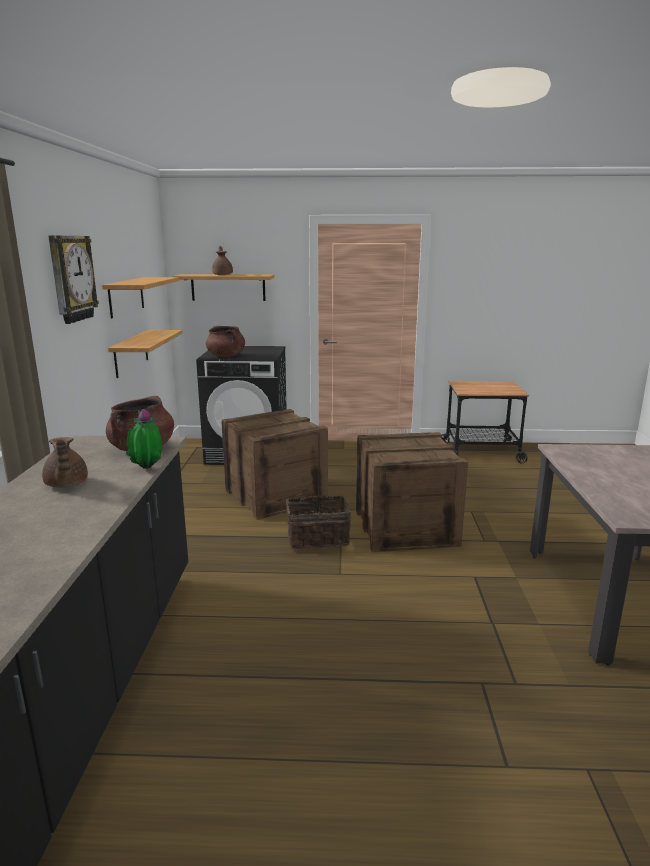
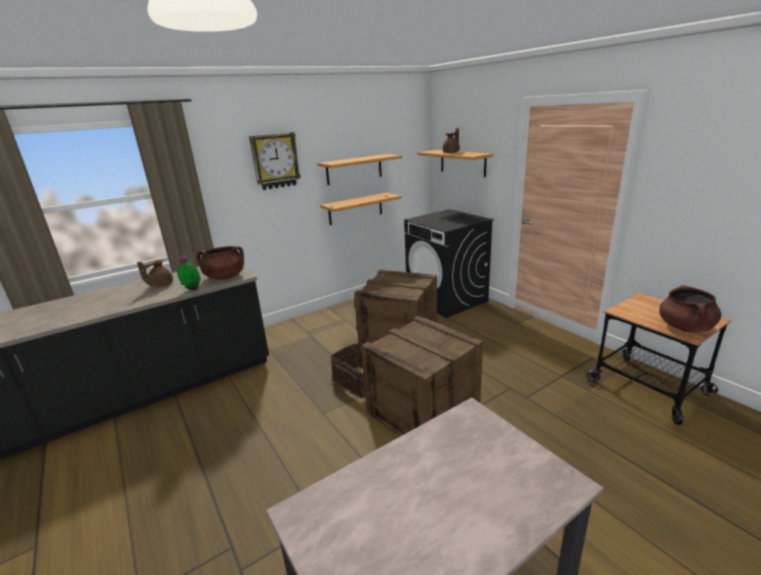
camera: 55 degrees right, 5 degrees up
(226, 356) = (427, 220): brown cooking pot -> brown cooking pot (685, 327)

